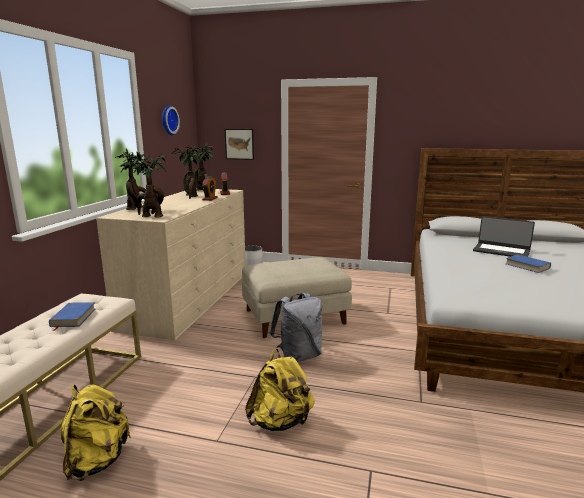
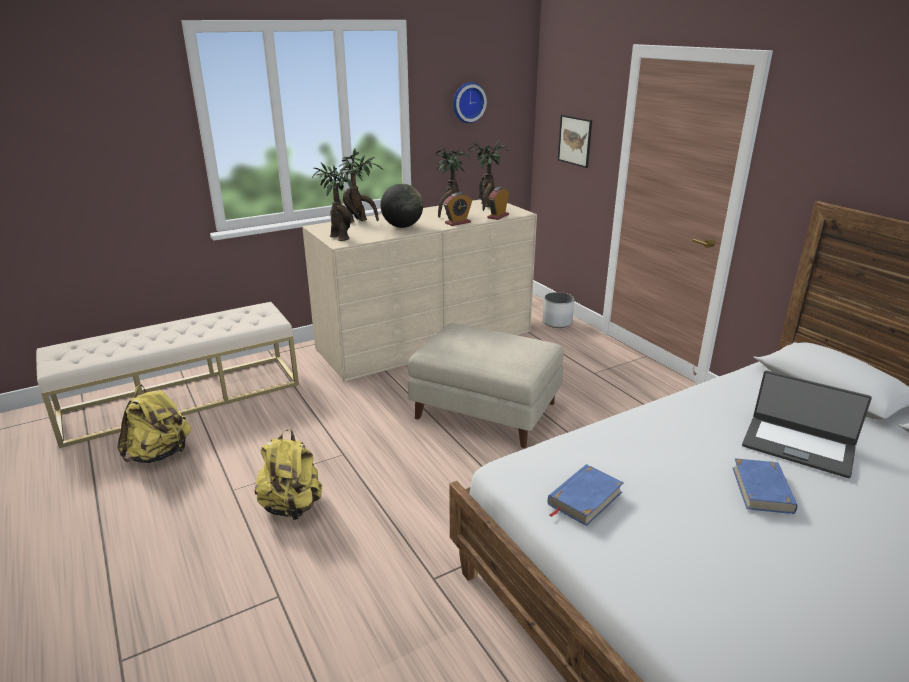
camera: 45 degrees right, 10 degrees up
(73, 317) = (222, 325): blue book -> blue book (584, 498)
(179, 205) = (402, 226): none -> globe
(298, 356) = (411, 456): grey backpack -> none
(501, 251) = (798, 446): laptop -> laptop turned 45 degrees counterclockwise

